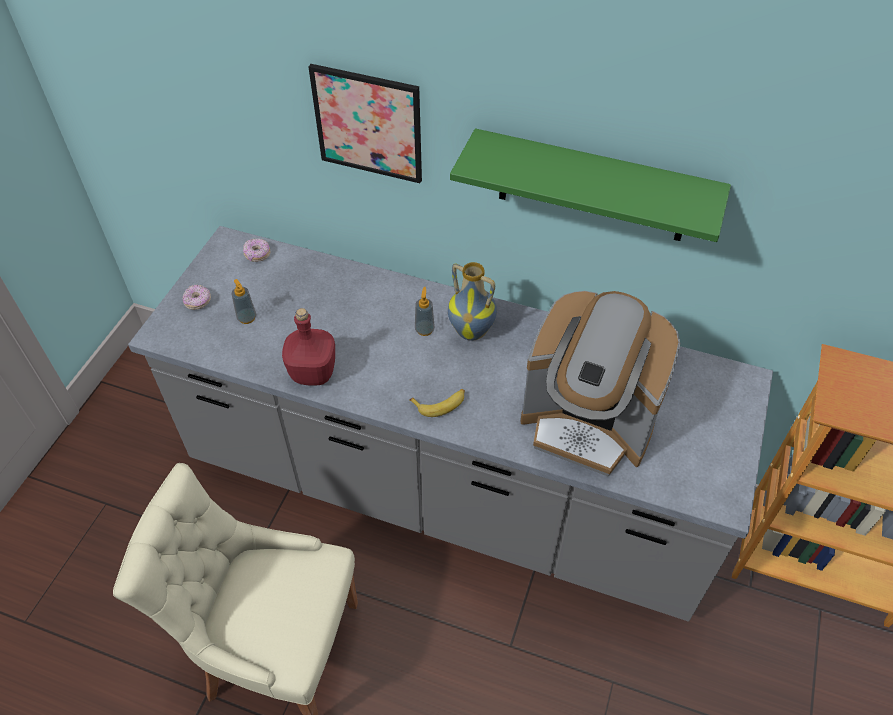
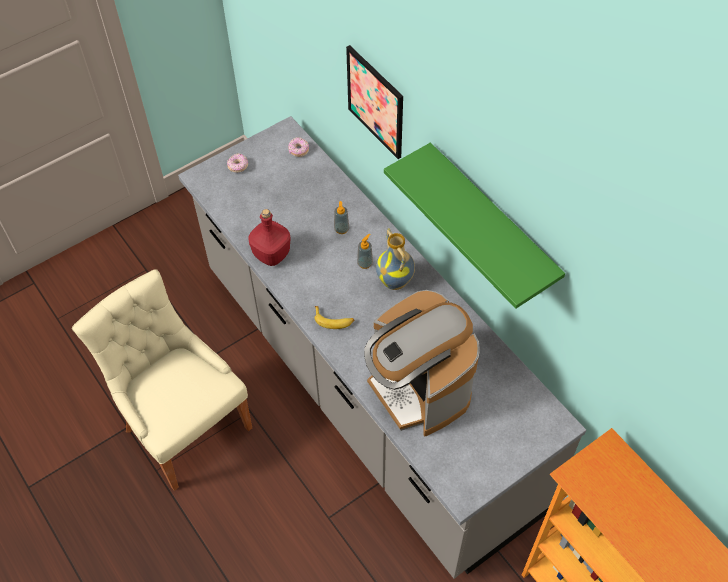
camera: 35 degrees right, 5 degrees up
(247, 318) = (259, 194): soap dispenser -> soap dispenser (341, 229)

